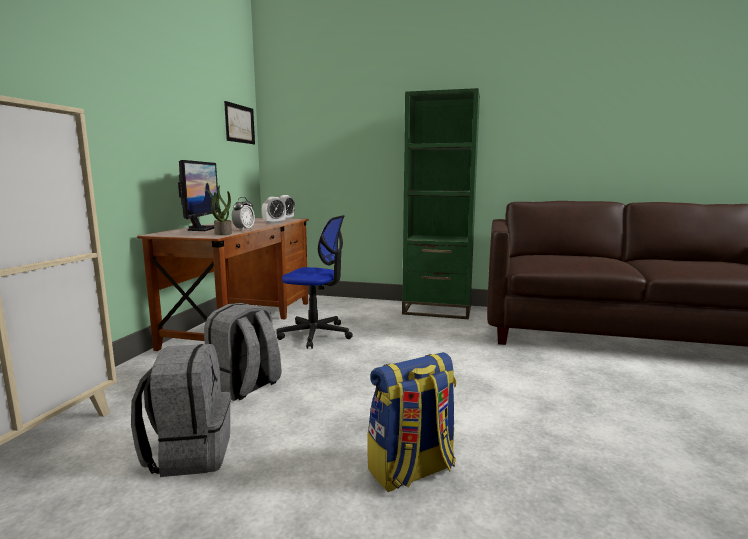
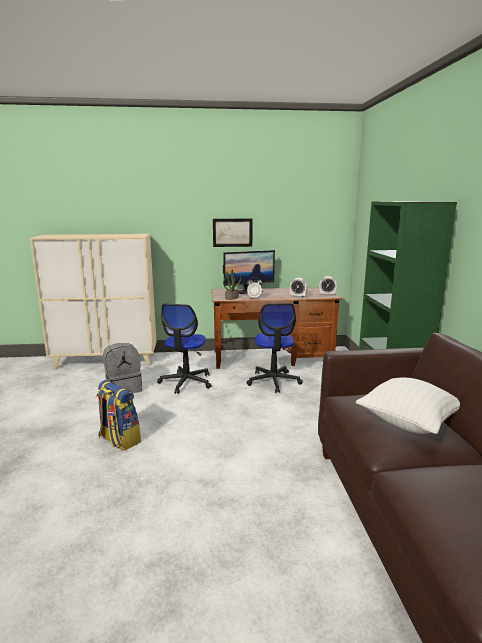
camera: 70 degrees right, 5 degrees up
(239, 124) = (327, 217): picture -> picture (232, 232)
(245, 387) = (186, 382): grey backpack -> office chair
(587, 257) = (408, 422): none -> white pillow

